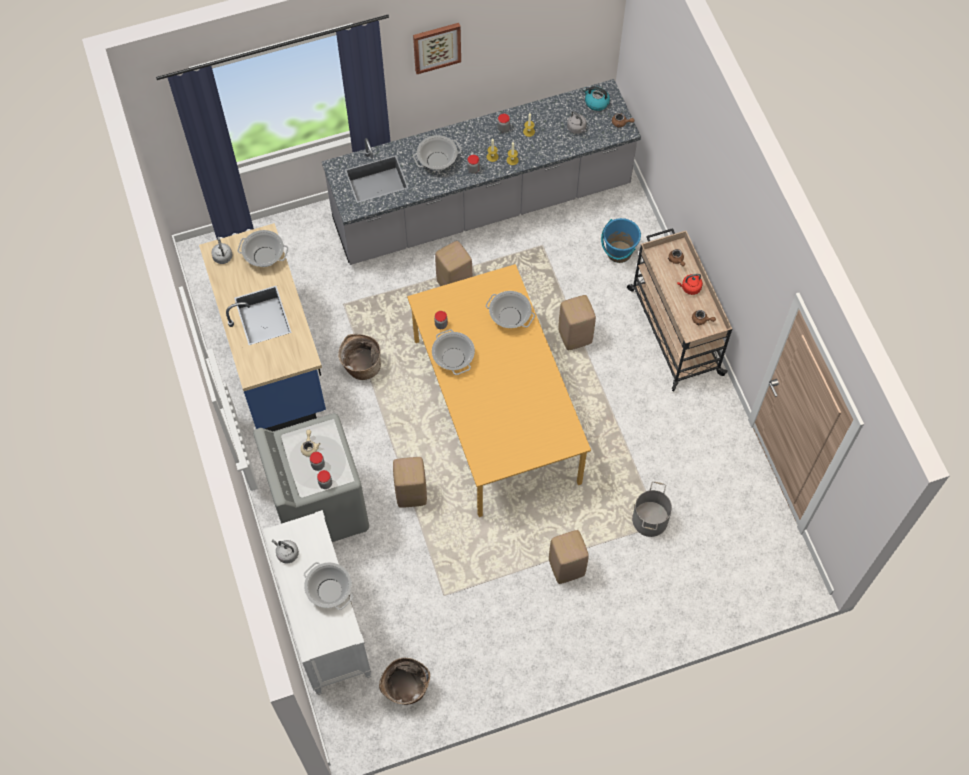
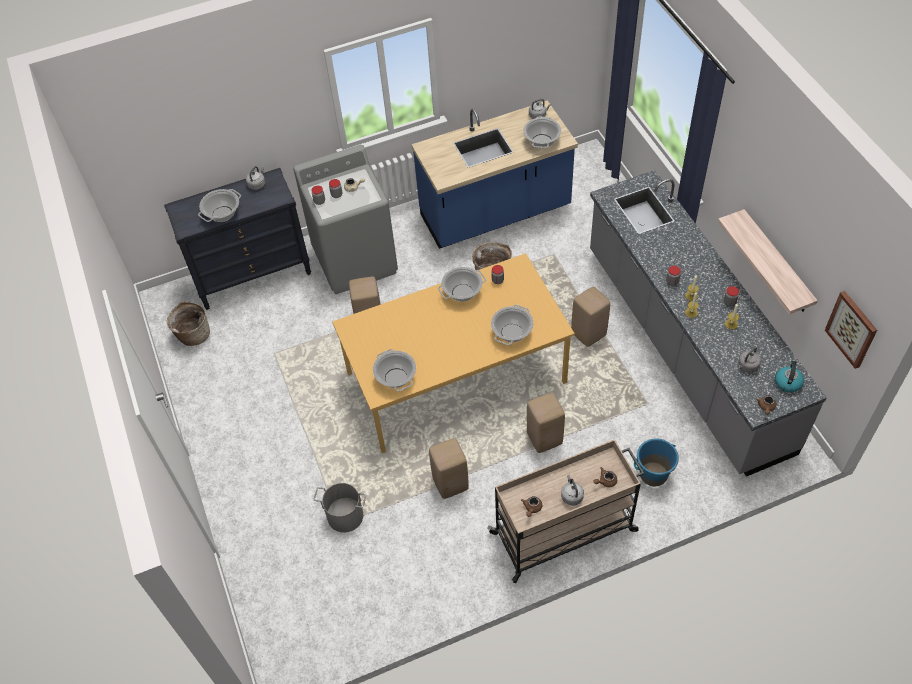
camera: 90 degrees right, 10 degrees down
(324, 624) = (253, 275): white dresser -> black dresser
(436, 47) = (758, 178): picture -> picture (852, 329)
(437, 161) = (675, 252): cooking pot -> cooking pot (395, 377)
(488, 73) = (776, 263): none -> shelf
(567, 568) = (296, 446): beige stool -> beige stool (450, 484)
(690, 288) = (571, 495): red kettle -> grey kettle

